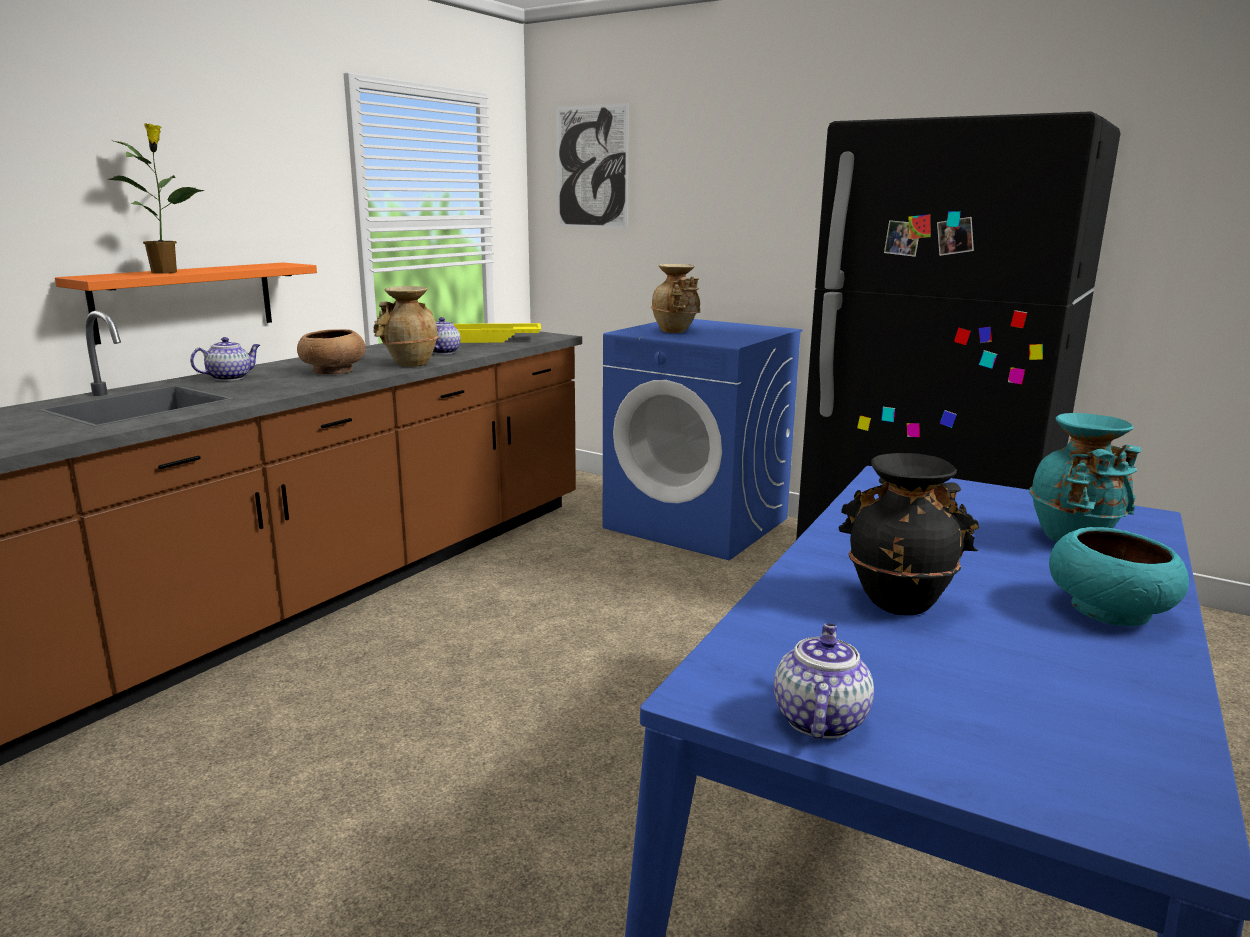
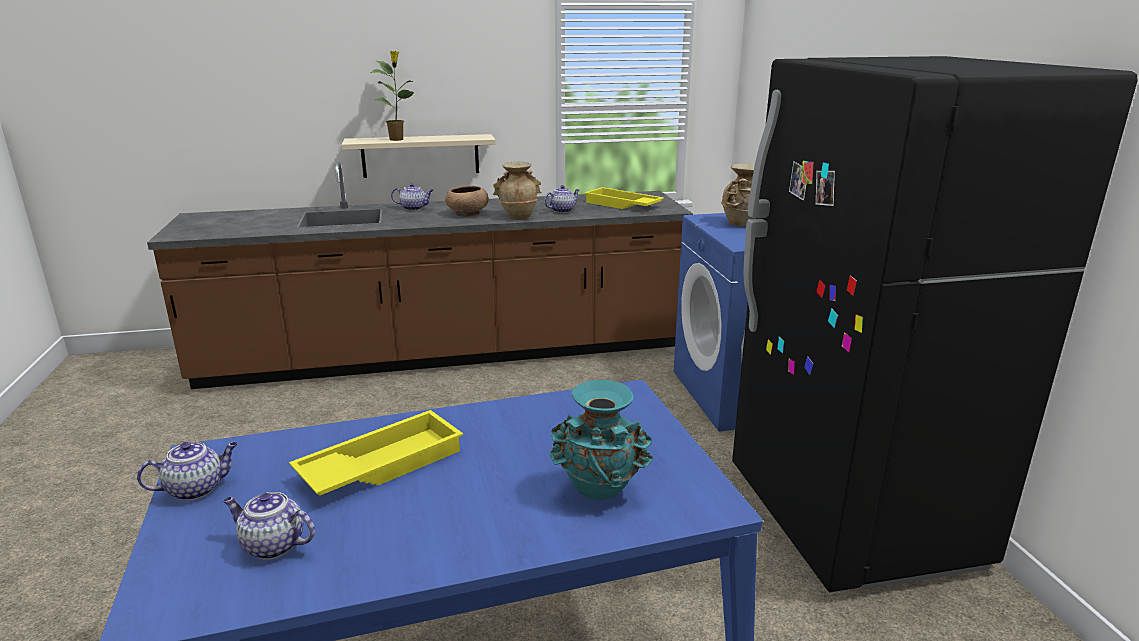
camera: 45 degrees right, 5 degrees up
(185, 301) = (420, 155): orange shelf -> beige shelf
(591, 167) = (769, 64): picture -> none
(898, 601) = (381, 464): black vase -> yellow tray
(1042, 706) = (272, 545): none -> teapot
(1109, 610) = (461, 535): turquoise bowl -> none

